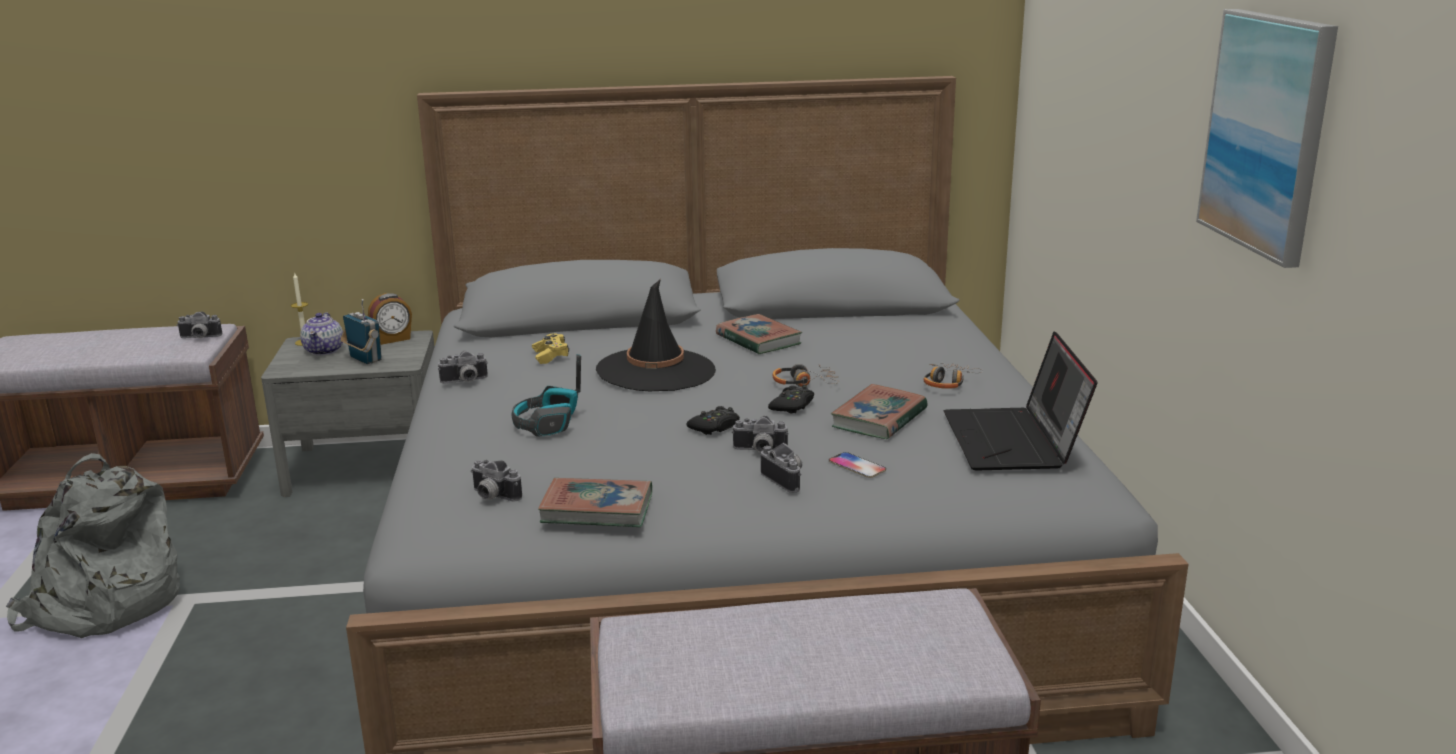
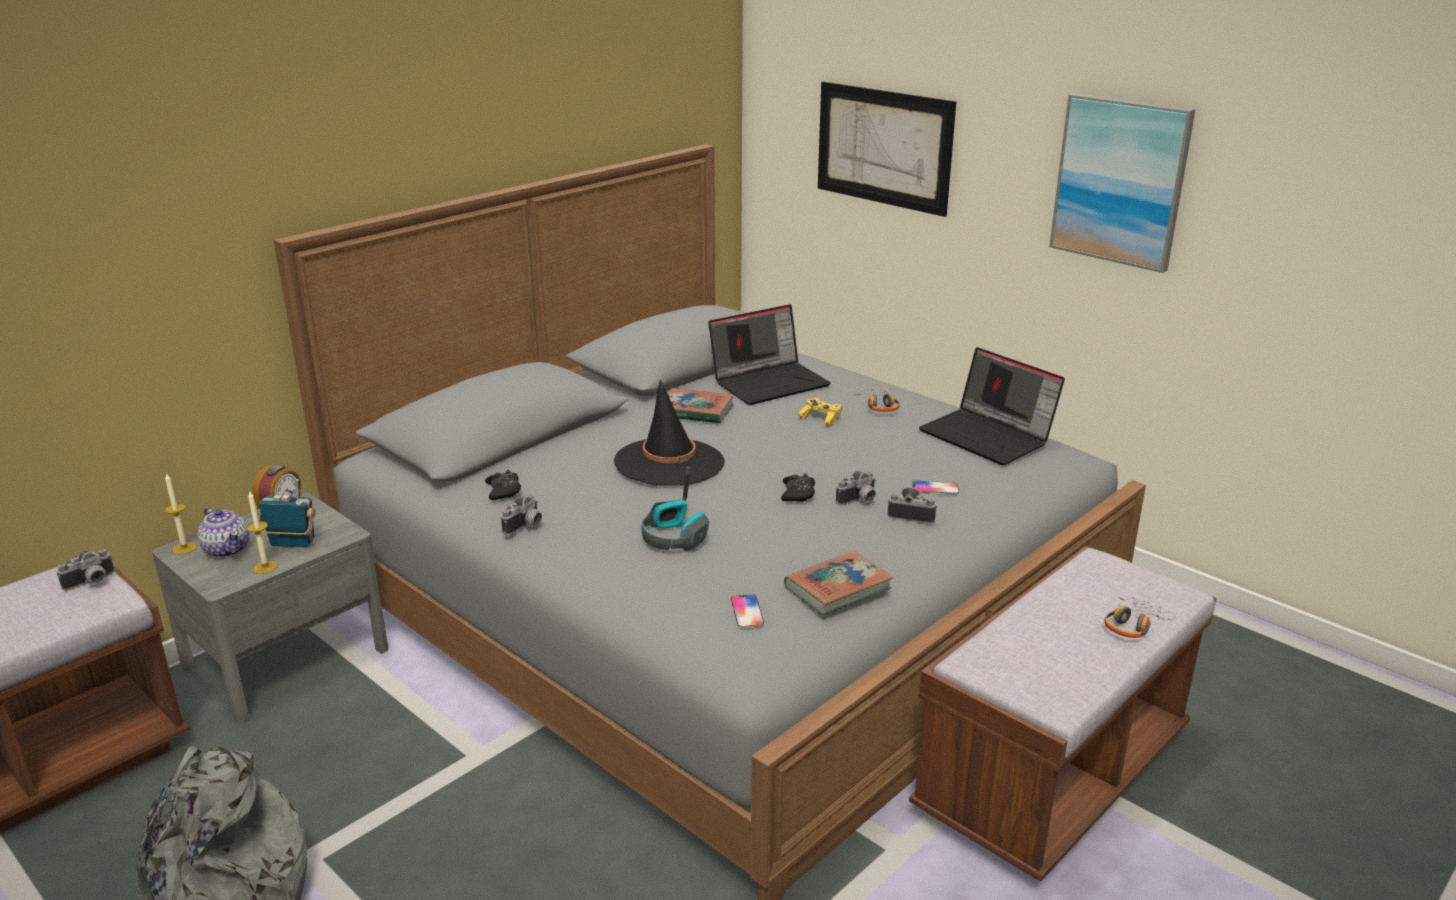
camera: 40 degrees left, 5 degrees up
(324, 368) = (265, 567): none -> candle
(492, 497) = (747, 612): camera -> phone
(551, 356) = (558, 478): yellow game controller -> yellow game controller (820, 418)
(792, 406) = (817, 458): black game controller -> black game controller (503, 491)
(804, 383) = (792, 436): headphones -> headphones (1133, 625)
(875, 335) = (770, 382): none -> laptop
(879, 418) = (887, 448): book -> none
(1099, 87) = (883, 147): none -> picture

